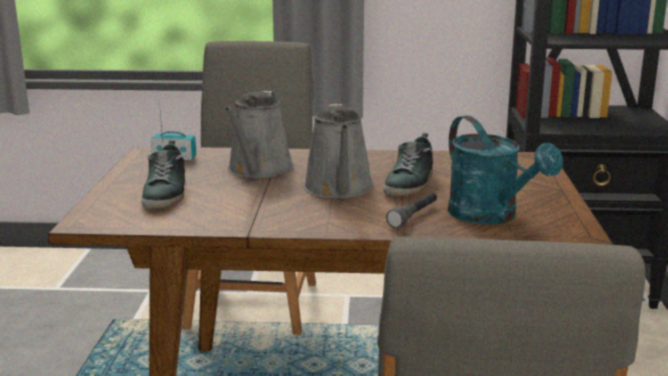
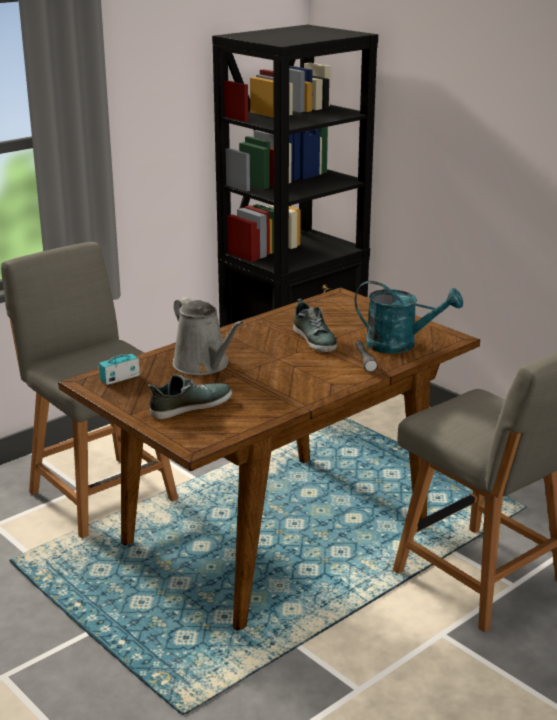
camera: 45 degrees left, 5 degrees up
(166, 193) = (190, 405): shoe -> shoe turned 75 degrees counterclockwise
(339, 189) = (286, 359): grey watering can -> none

